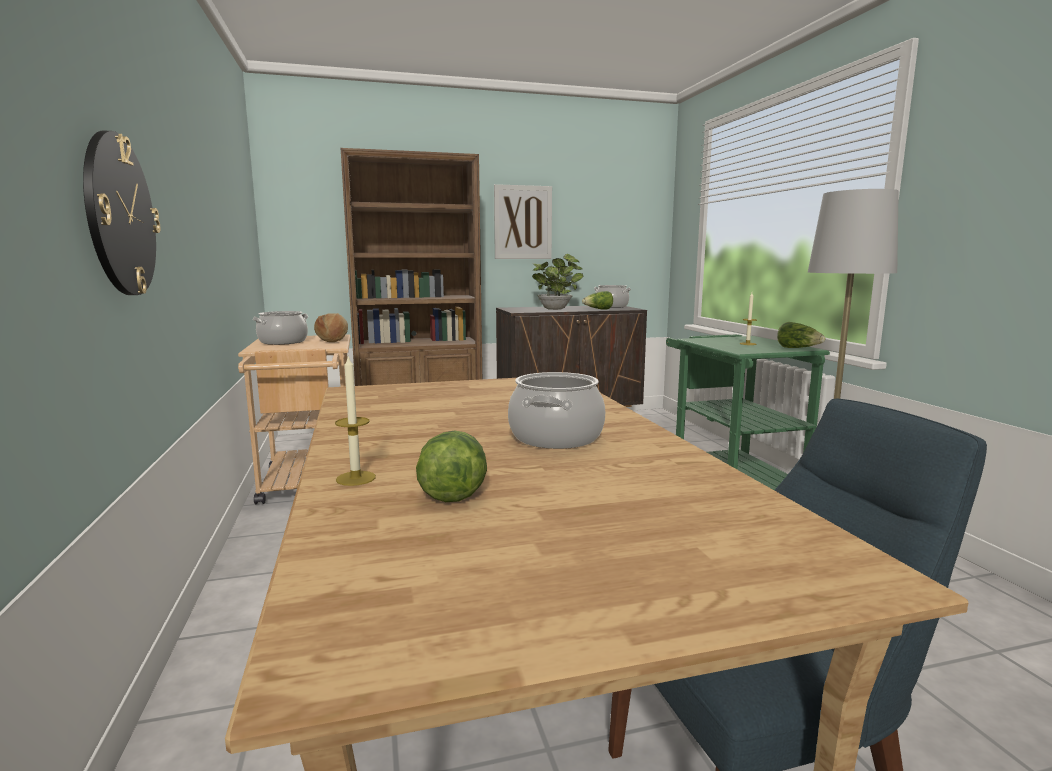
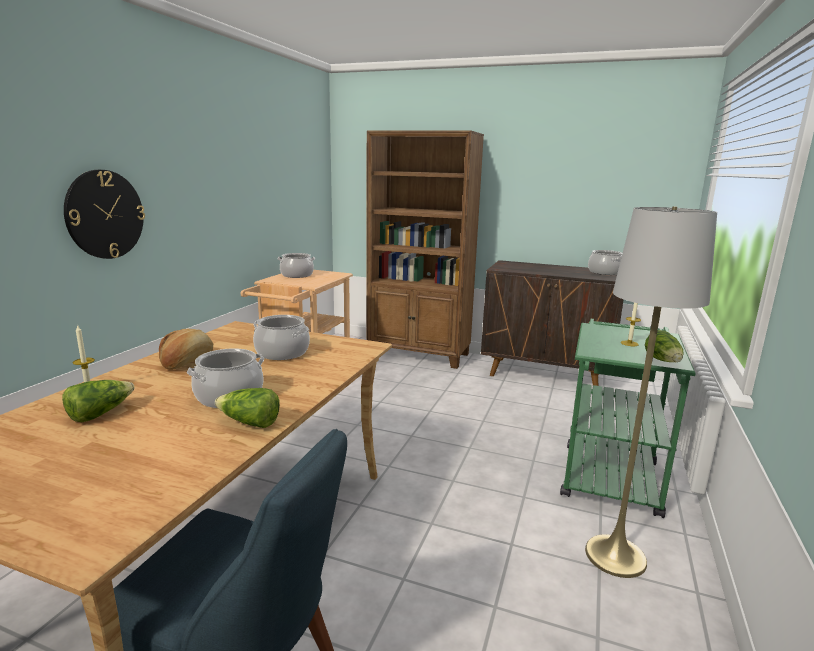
camera: 35 degrees right, 5 degrees up
(333, 340) = (327, 278): bread -> bread (187, 361)
(486, 398) = (282, 352): none -> cooking pot
(523, 222) = (531, 186): picture -> none
(556, 309) = (541, 269): potted plant -> none
(598, 309) = (577, 275): lettuce -> lettuce (249, 423)

